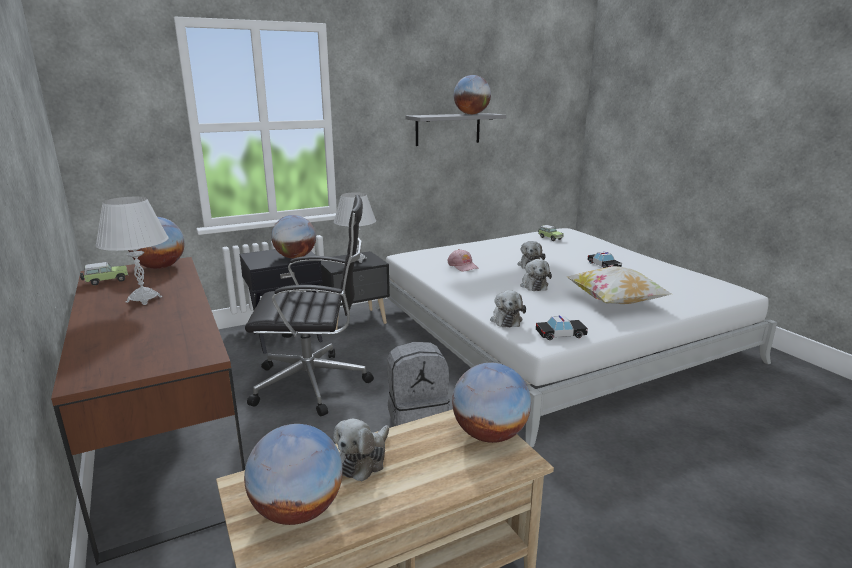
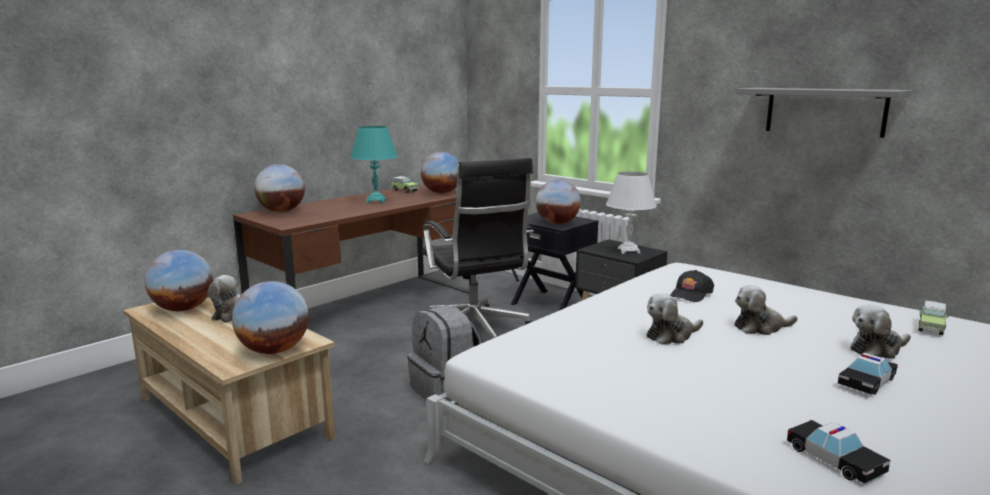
camera: 70 degrees right, 5 degrees down
(144, 299) = (376, 201): white table lamp -> turquoise table lamp
(463, 266) = (691, 294): pink cap -> black cap
(471, 114) = (849, 89): globe -> globe (282, 211)
(506, 319) = (535, 333): plush toy -> plush toy (877, 349)
(560, 334) = (515, 364): toy car -> toy car (834, 459)
(615, 302) = (680, 397): pillow -> none

